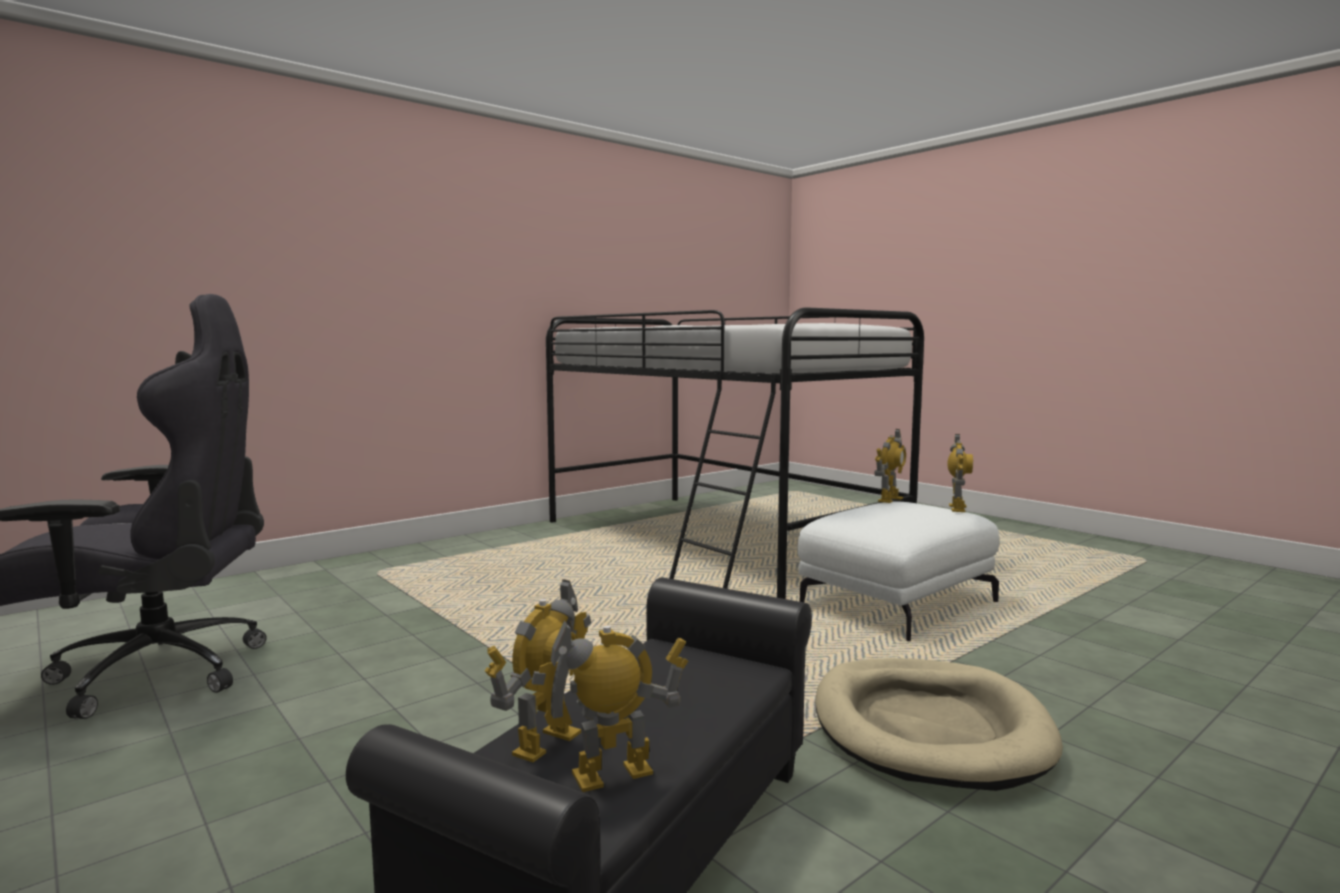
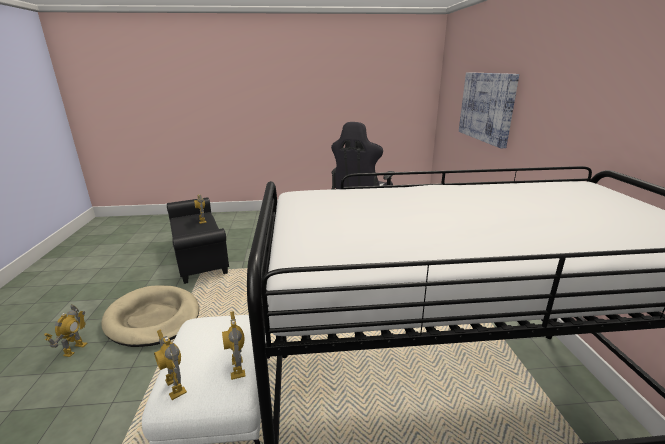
camera: 125 degrees right, 15 degrees up
(268, 272) = (487, 107): none -> picture
(612, 775) = (183, 222): toy robot -> toy robot (75, 349)

